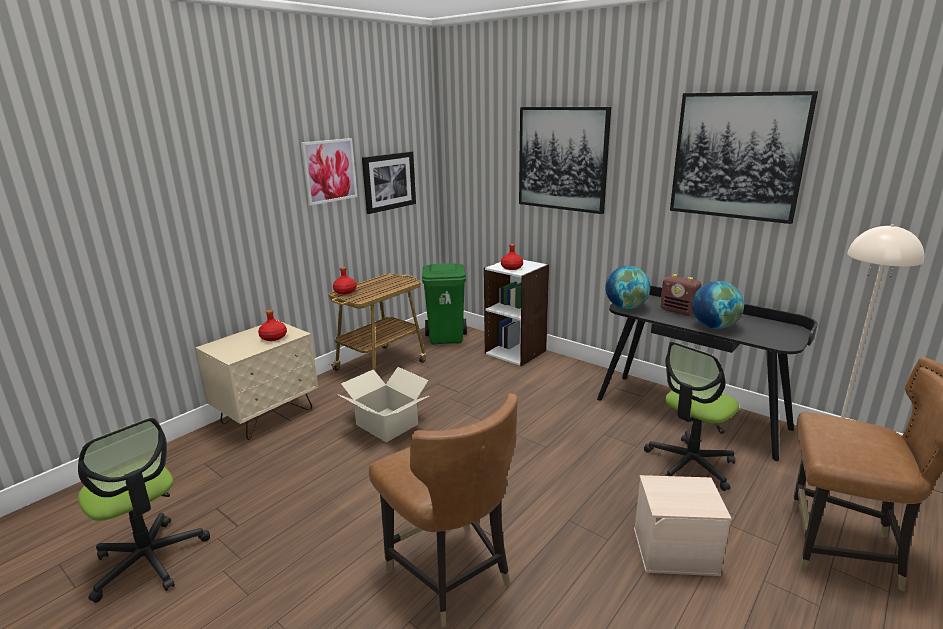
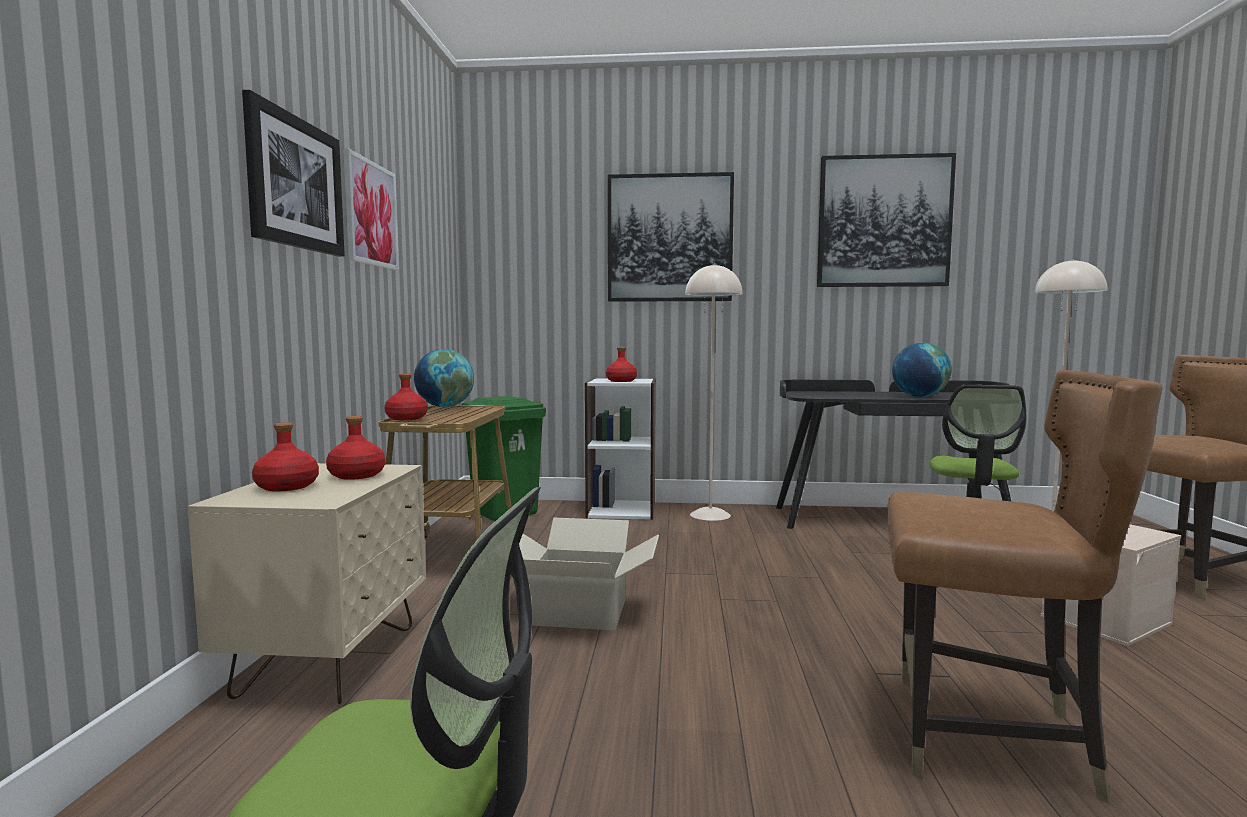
camera: 35 degrees left, 15 degrees down
(239, 340) = (286, 486): none -> red bottle
(389, 181) = (423, 263): picture -> picture (295, 183)
(564, 372) = (710, 515): none -> beige floor lamp
(626, 307) = (810, 396): globe -> globe (445, 407)
(679, 311) = (861, 394): radio -> none

